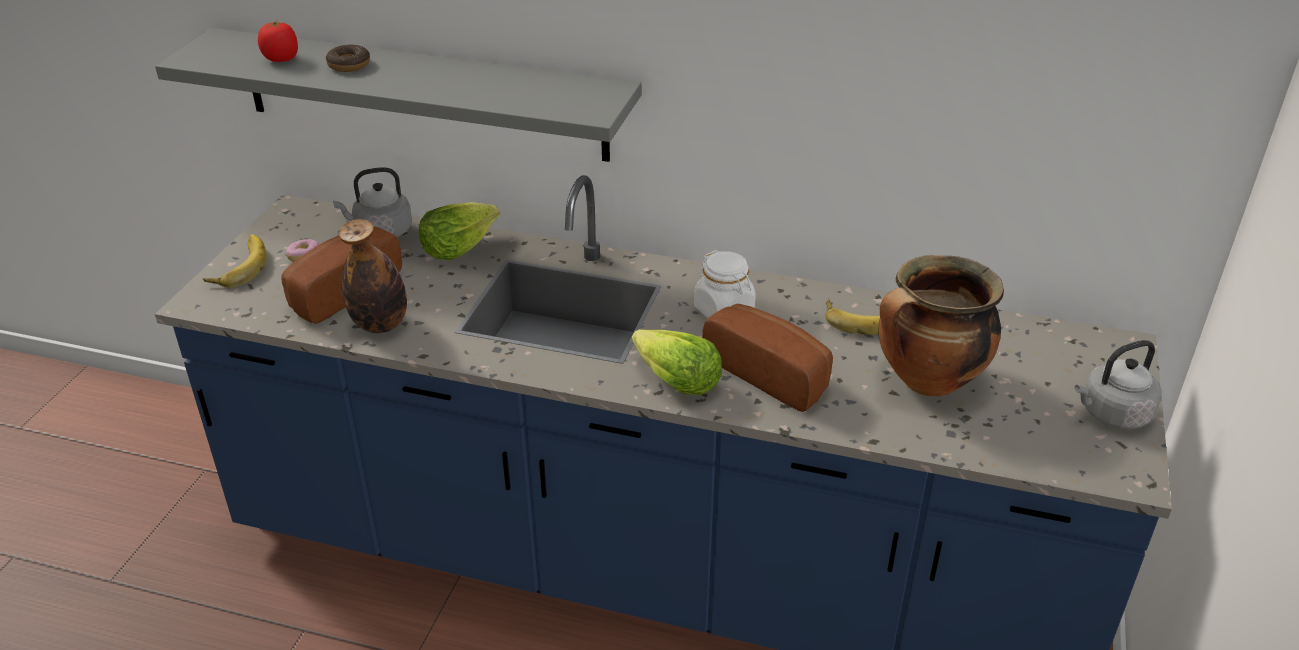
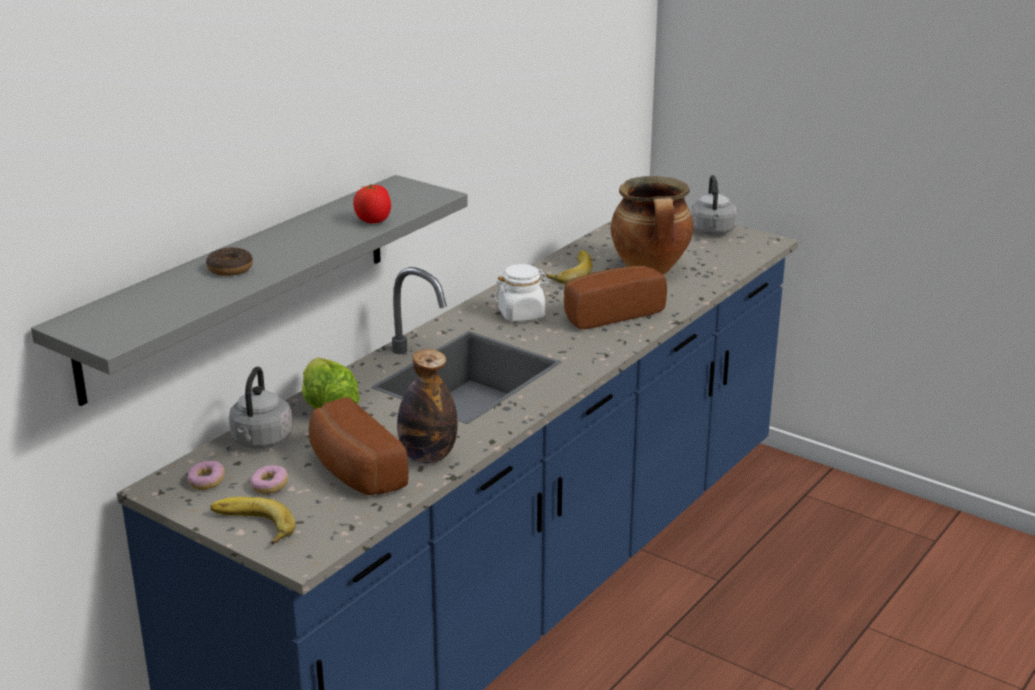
camera: 70 degrees left, 10 degrees down
(281, 59) = (175, 296): tomato -> tomato (373, 221)
(305, 227) = (206, 482): none -> donut
(676, 381) = (597, 346): lettuce -> none

